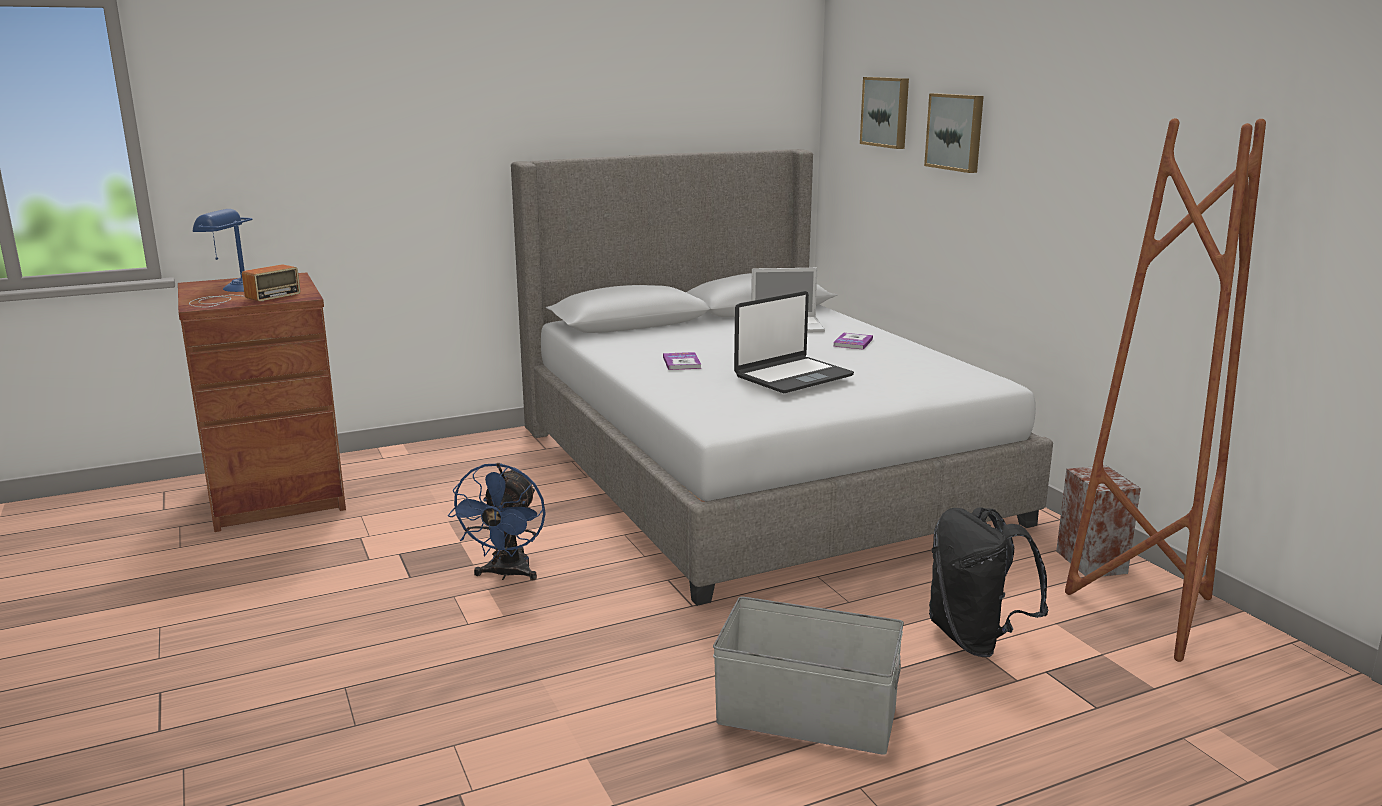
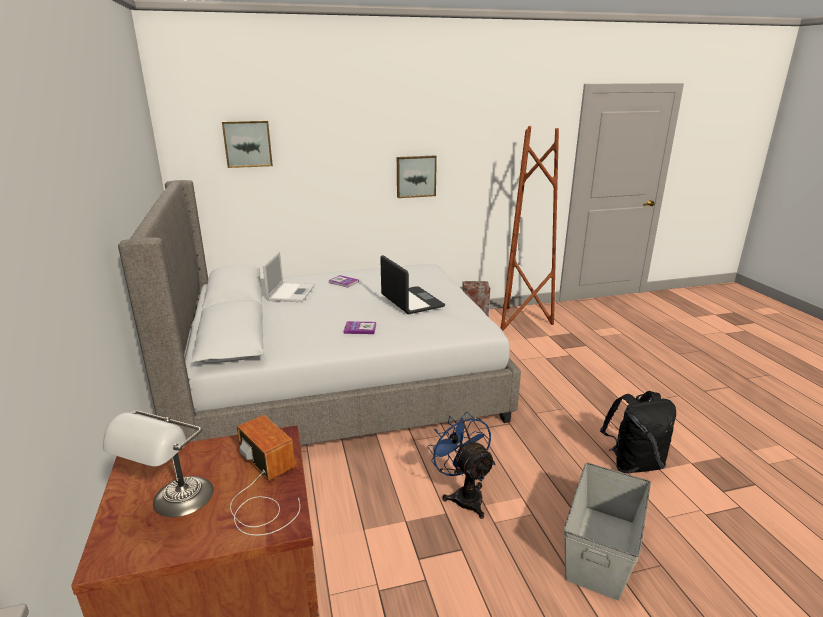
camera: 80 degrees left, 5 degrees up
(235, 287) = (175, 505): blue table lamp -> white table lamp
(506, 574) = (464, 495): blue fan -> blue fan turned 135 degrees counterclockwise
(807, 716) = (607, 404): grey storage box -> grey storage box (601, 549)
(956, 132) = (321, 149): picture -> picture (415, 176)
(975, 639) = (539, 356): black backpack -> black backpack (633, 463)

